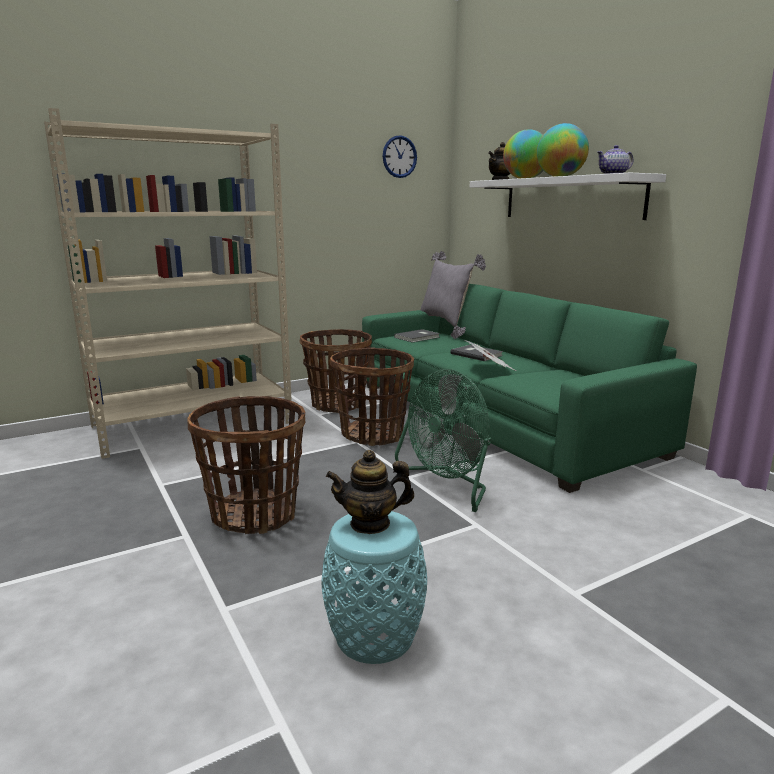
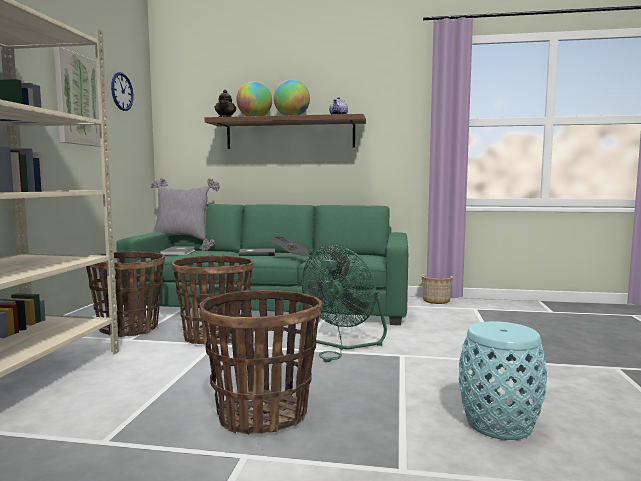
camera: 50 degrees left, 10 degrees down
(332, 177) = (77, 100): none -> picture
(370, 524) = (495, 329): teapot -> none
(450, 482) = (335, 342): green fan -> green fan turned 150 degrees counterclockwise
(570, 198) = (290, 134): white shelf -> brown shelf
(716, 481) = (436, 301): none -> planter

